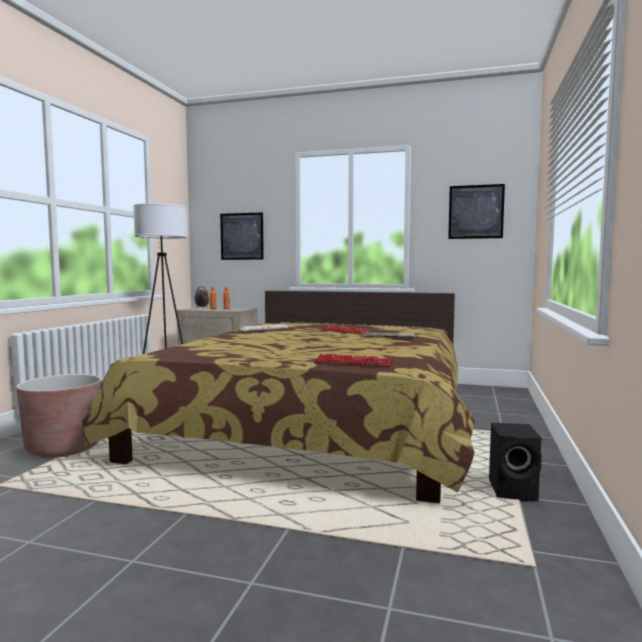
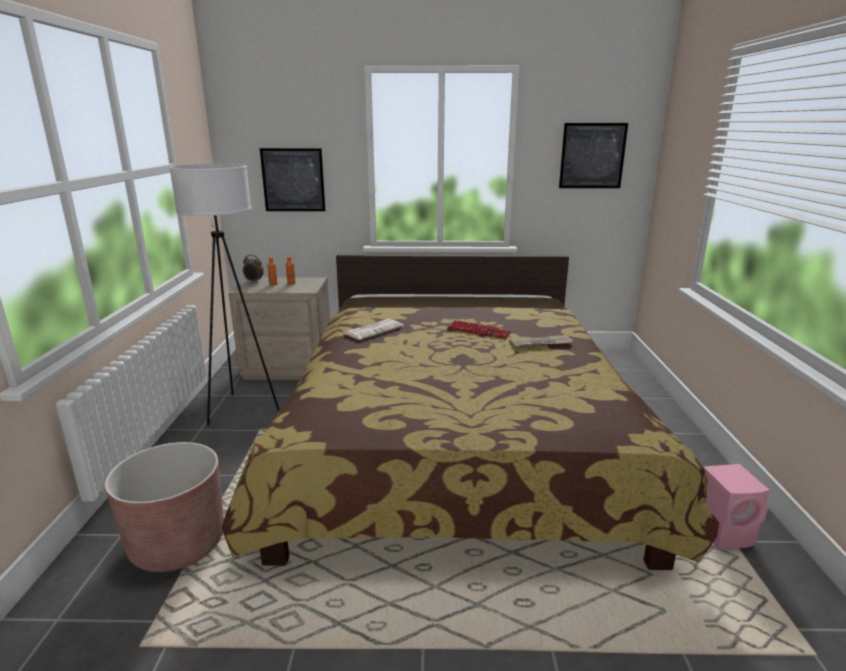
camera: 15 degrees left, 15 degrees up
(353, 363) = (576, 429): keyboard -> none
(514, 491) = (724, 532): black speaker -> pink speaker

